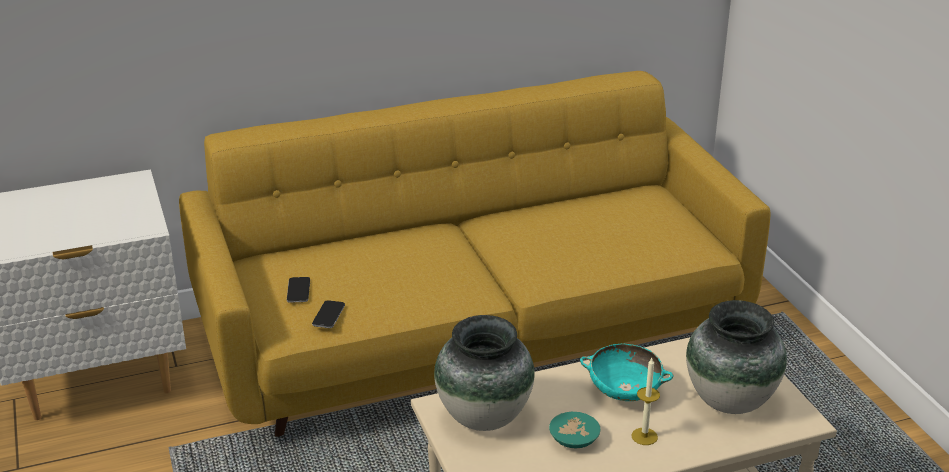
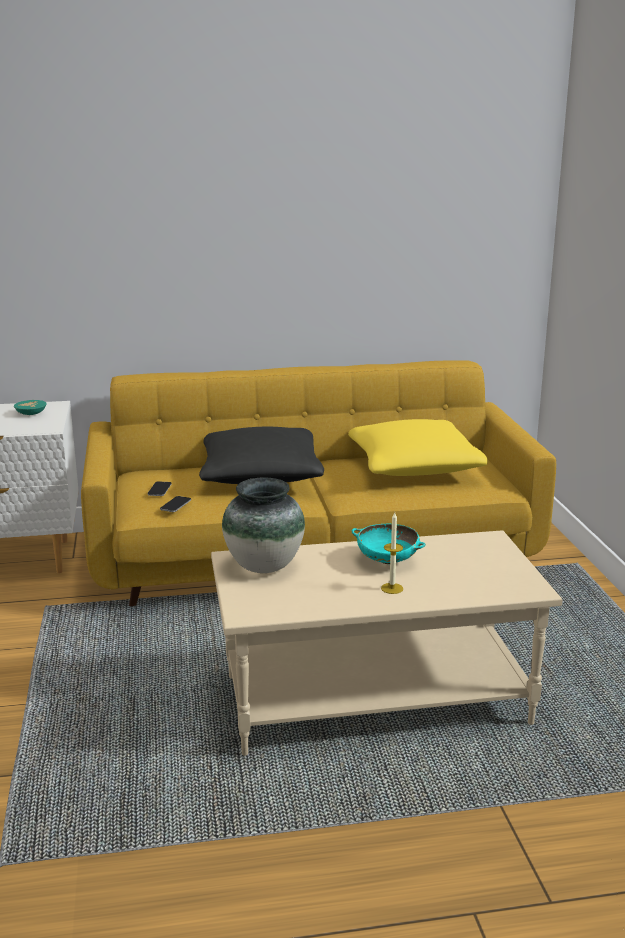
camera: 10 degrees right, 10 degrees down
(415, 253) = (260, 475): none -> black pillow
(572, 440) = (330, 585): turquoise bowl -> turquoise bowl (29, 413)
(596, 222) = (414, 467): none -> yellow pillow
(731, 401) = (476, 573): vase -> none

